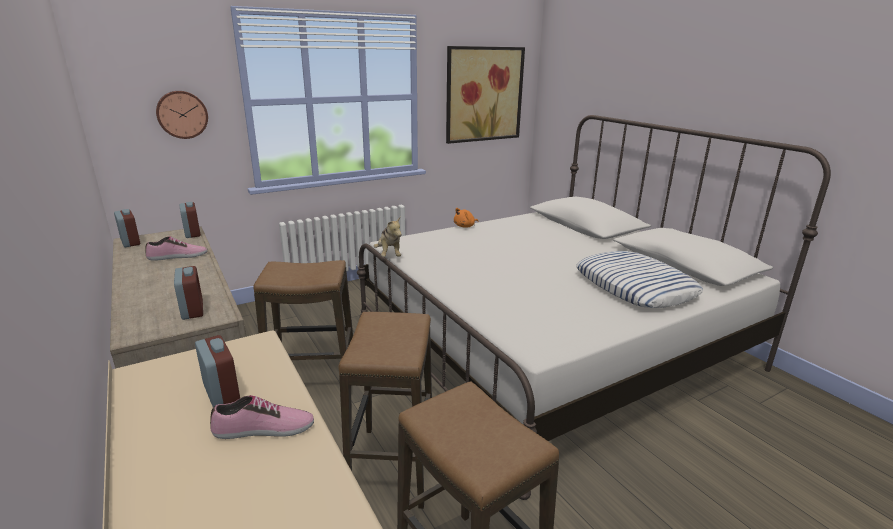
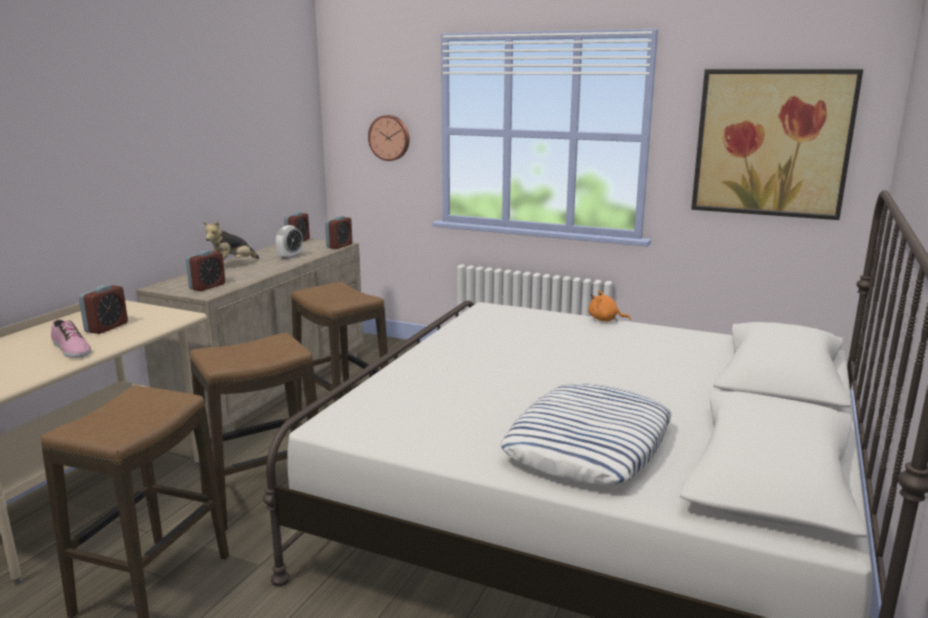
camera: 55 degrees right, 5 degrees down
(177, 256) = (290, 257): shoe -> alarm clock
(389, 255) = (456, 315): plush toy -> plush toy (232, 265)

